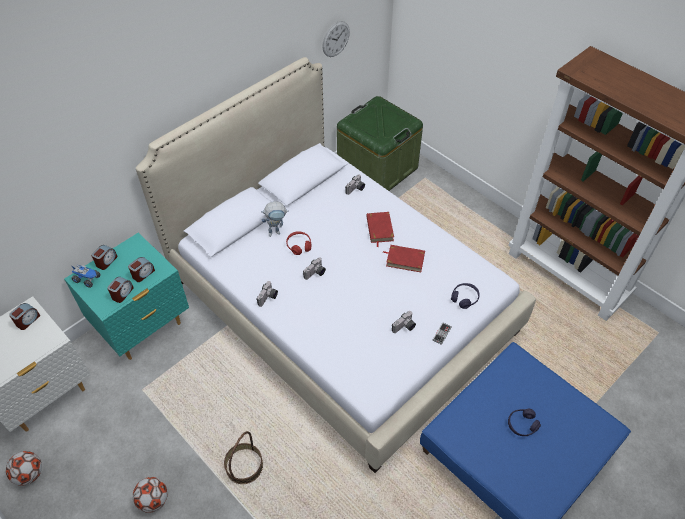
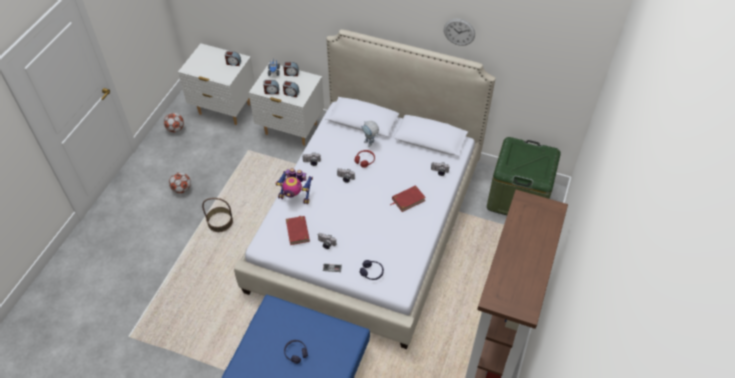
camera: 65 degrees right, 0 degrees up
(143, 328) = (291, 130): turquoise nightstand -> white nightstand
(314, 334) = (295, 196): none -> toy robot
(336, 39) = (525, 74): wall clock -> wall clock (459, 32)
(405, 260) = (388, 225): red book -> red book (298, 231)

